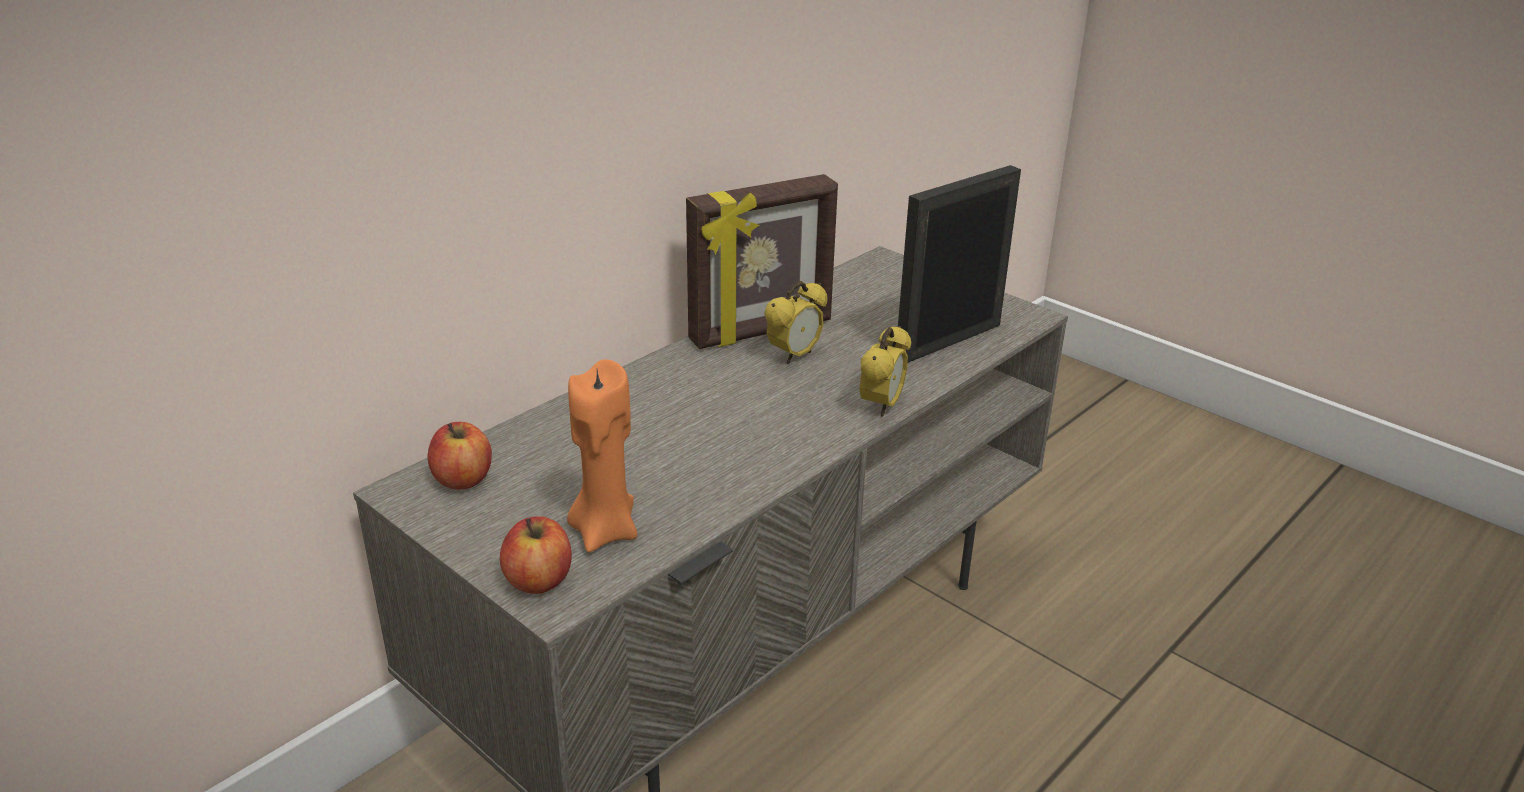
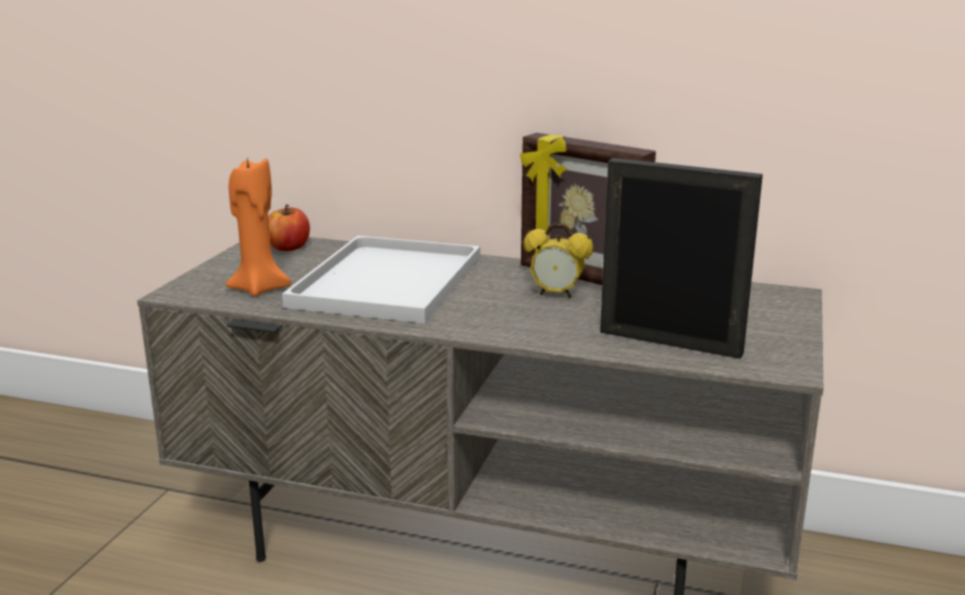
camera: 65 degrees right, 10 degrees down
(539, 580) = (196, 285): apple -> none
(672, 438) = (388, 283): none -> white tray
(881, 406) = (513, 335): alarm clock -> none

